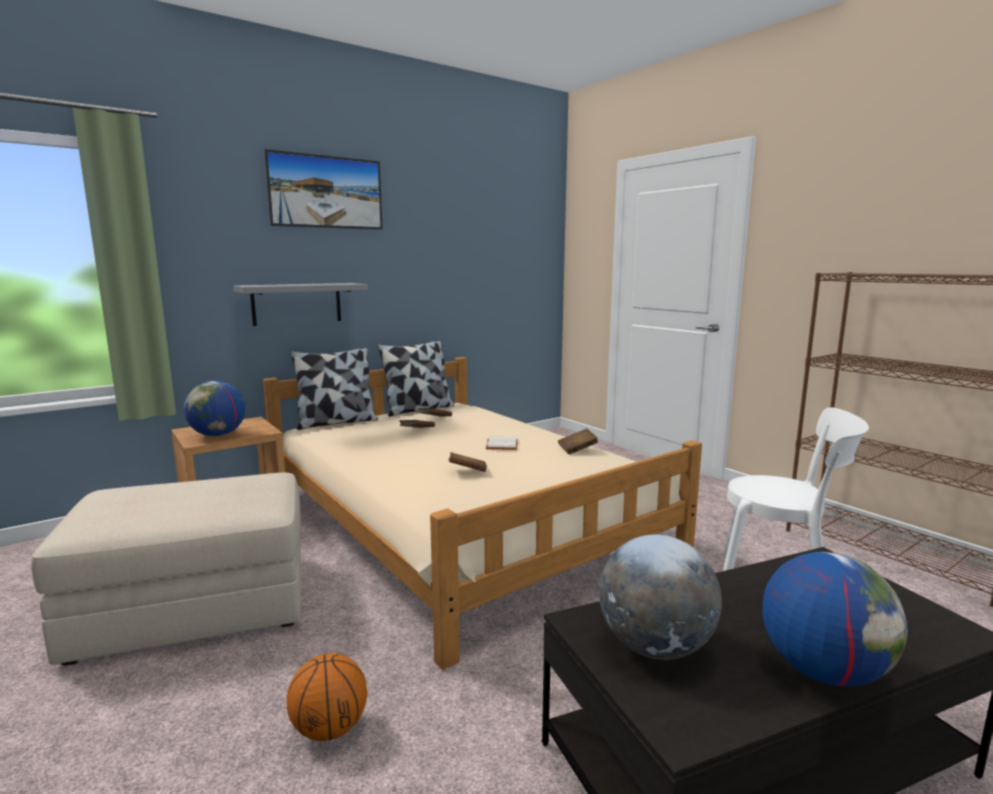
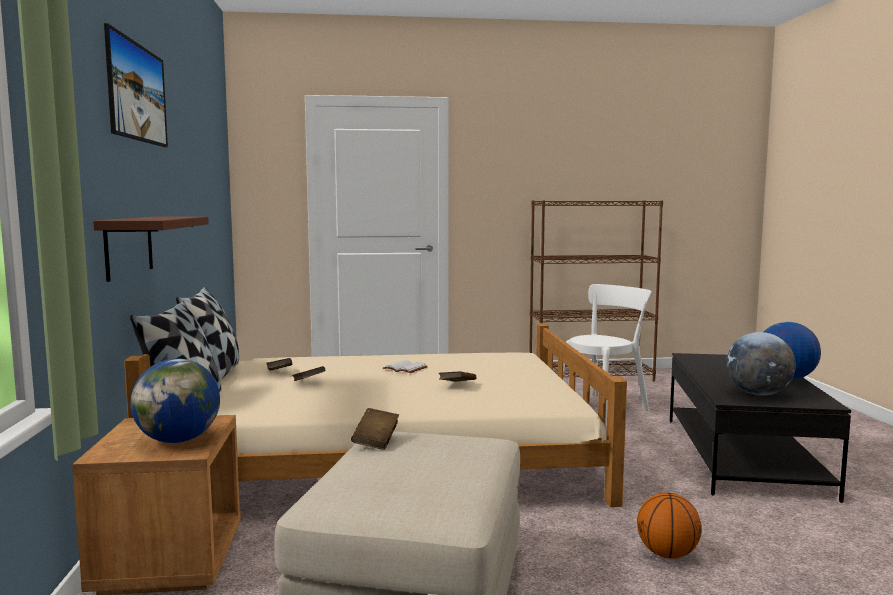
camera: 60 degrees left, 5 degrees down
(297, 303) = (129, 246): grey shelf -> brown shelf
(577, 450) = (454, 356): brown book -> brown book (376, 441)

